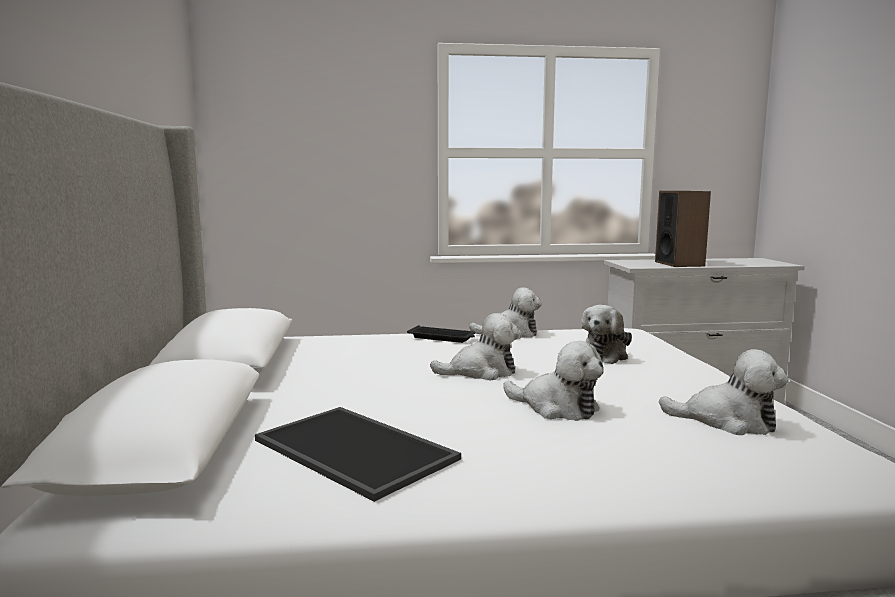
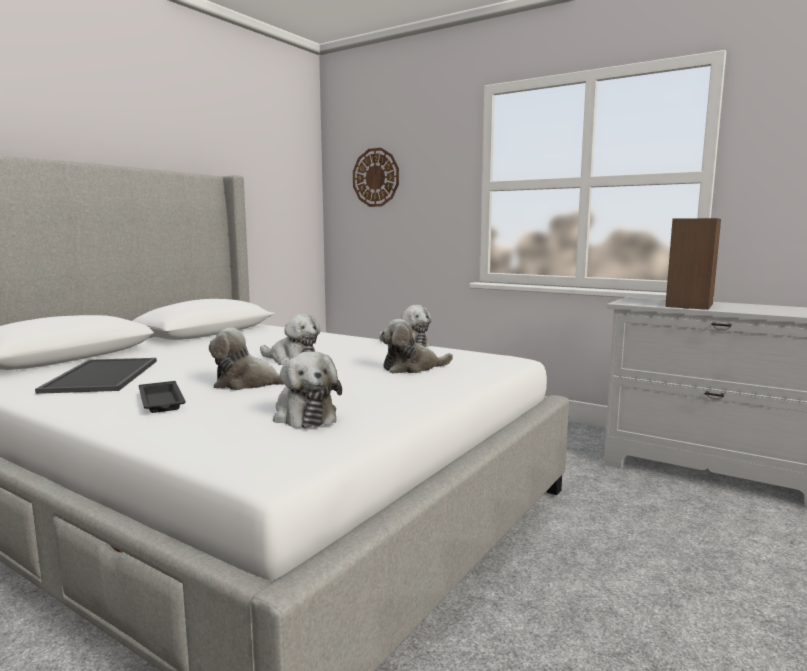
camera: 40 degrees right, 0 degrees up
(290, 134) = (376, 177): none -> wall clock
(442, 338) = (351, 340): black tray -> black tray (161, 402)
(556, 408) = (248, 384): plush toy -> plush toy turned 105 degrees clockwise

